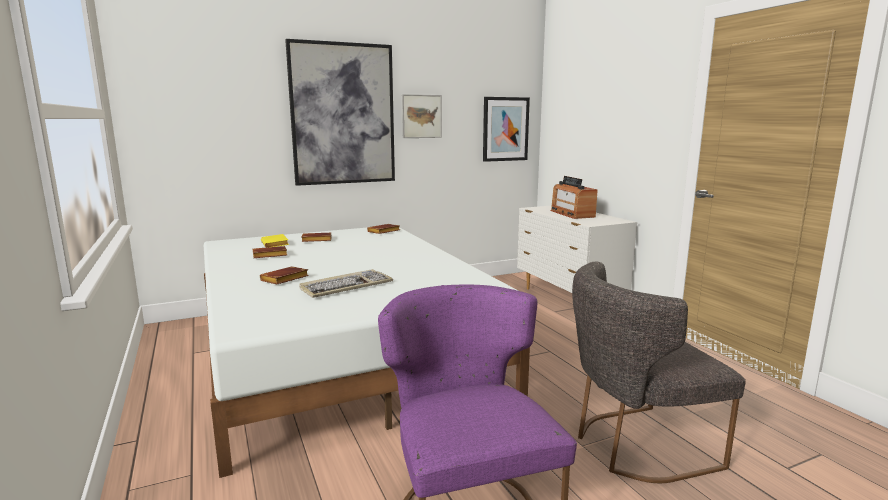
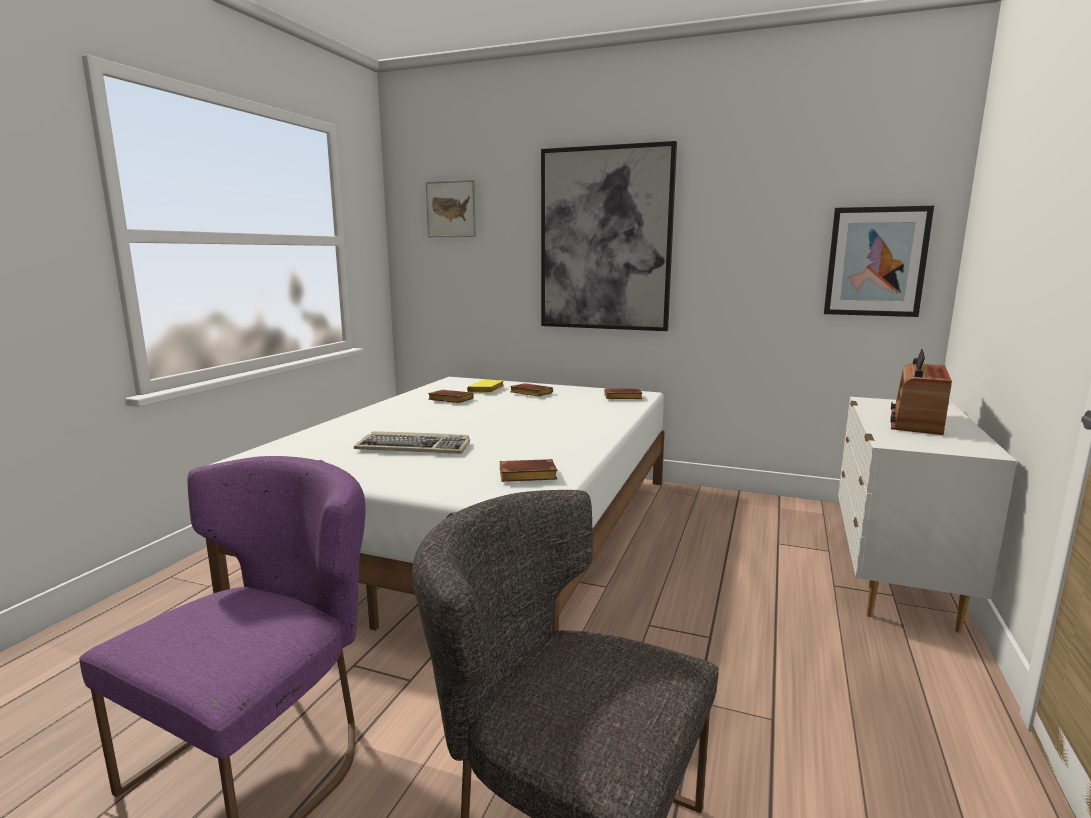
camera: 45 degrees right, 0 degrees up
(284, 280) = (394, 426): brown book -> brown book (526, 477)
(421, 116) = (719, 241): picture -> picture (451, 209)

